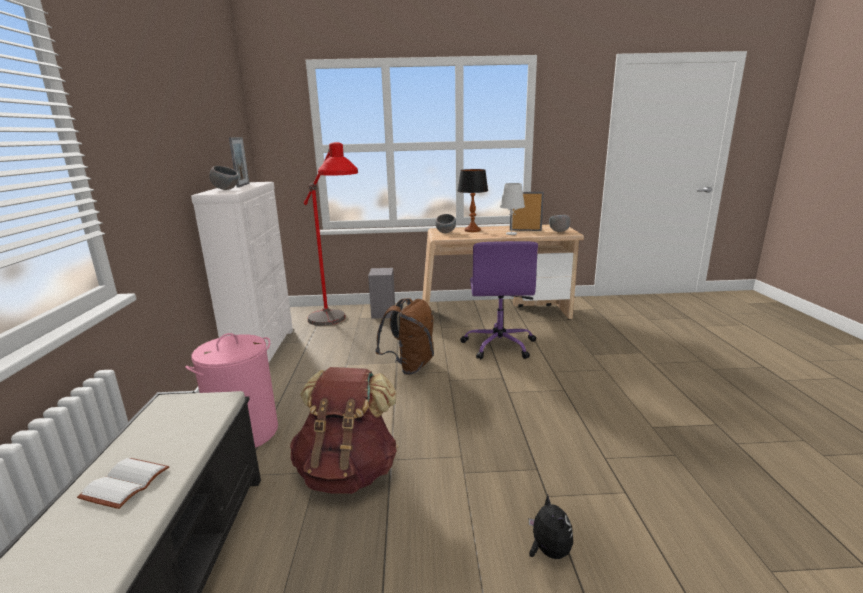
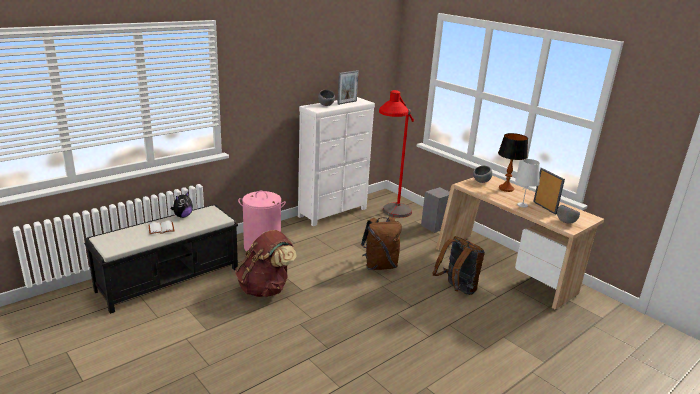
camera: 50 degrees right, 5 degrees up
(499, 345) = (456, 289): purple office chair -> brown backpack
(548, 551) = (268, 369): plush toy -> plush toy (183, 216)

